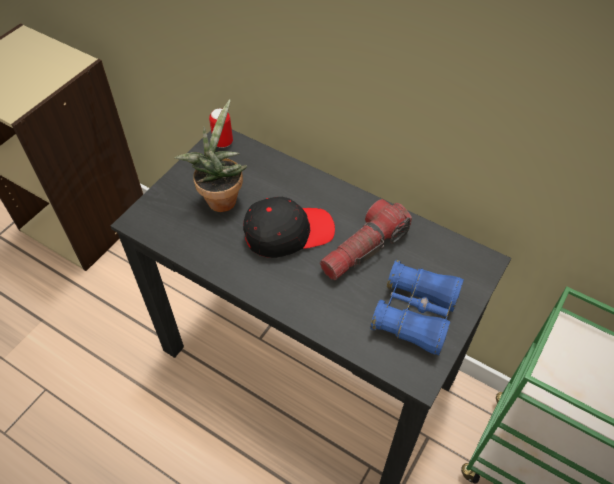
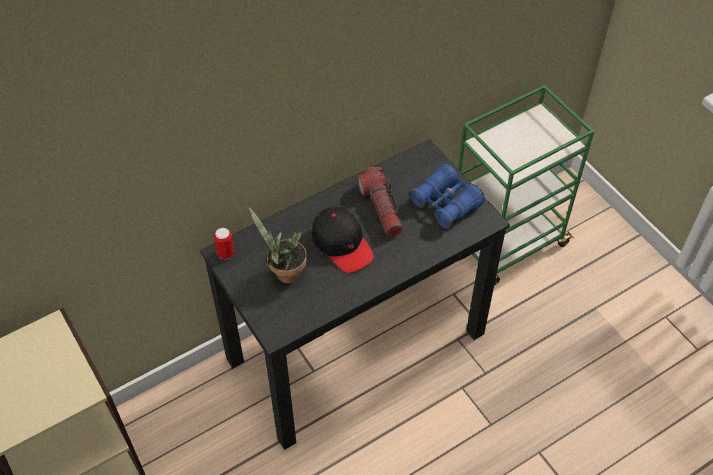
camera: 65 degrees left, 0 degrees up
(288, 232) = (342, 244): black cap -> black cap turned 135 degrees clockwise

